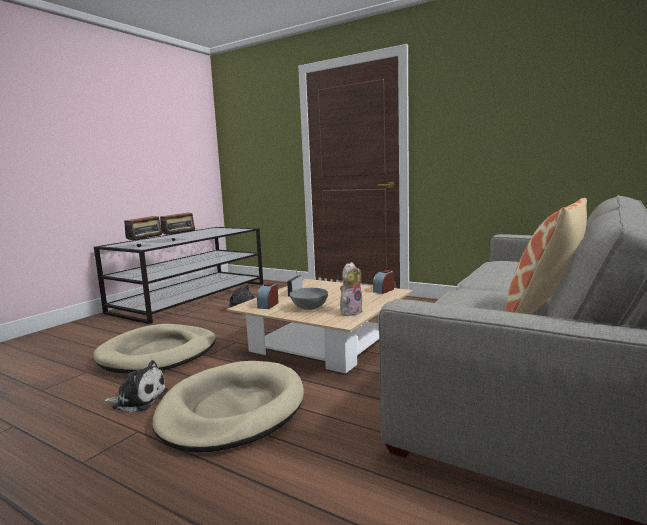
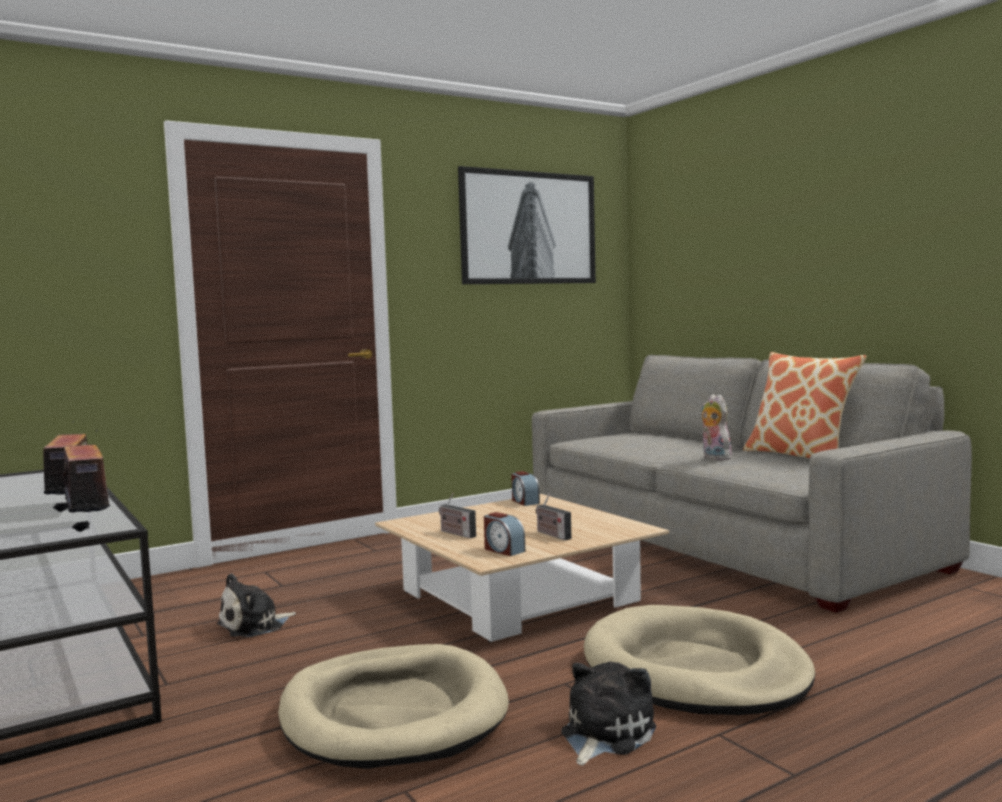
camera: 65 degrees left, 5 degrees down
(309, 307) = (552, 534): grey bowl -> radio
(350, 312) = (599, 522): plush toy -> plush toy (714, 458)
(531, 84) = (529, 228): none -> picture

